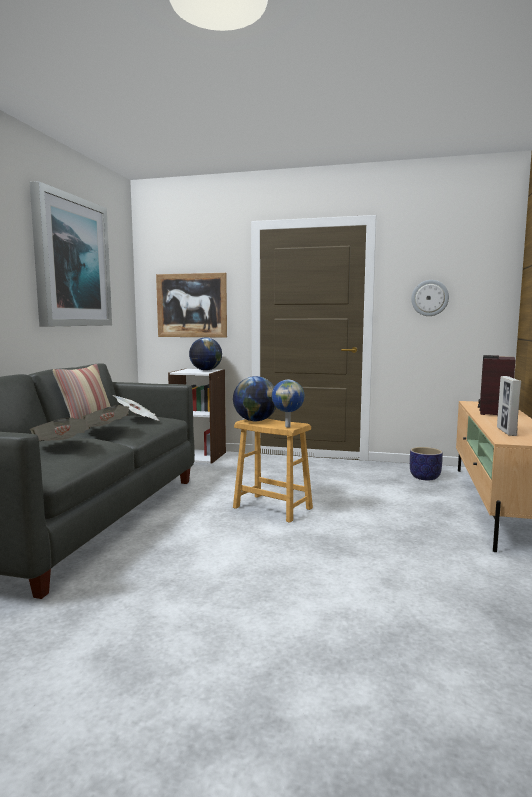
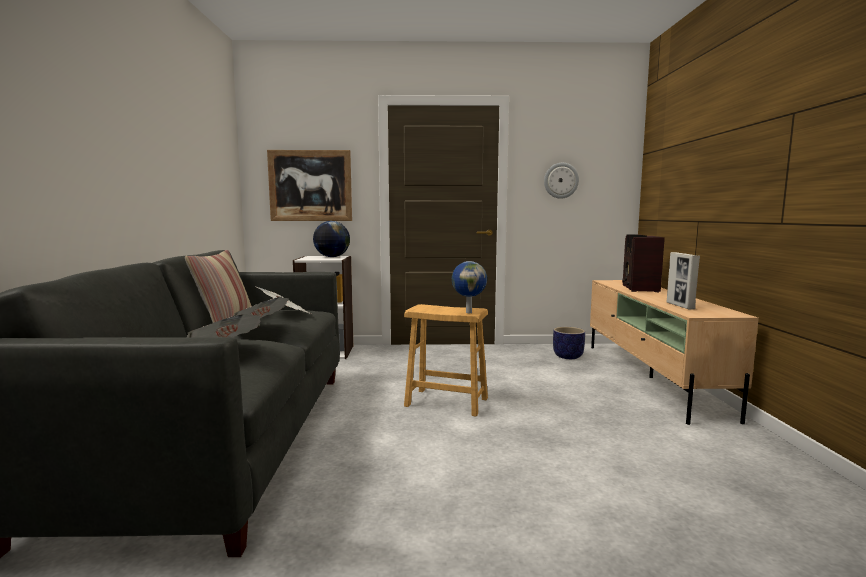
camera: 15 degrees left, 0 degrees up
(71, 262) = (180, 127): picture -> none
(255, 421) = (426, 308): globe -> none

